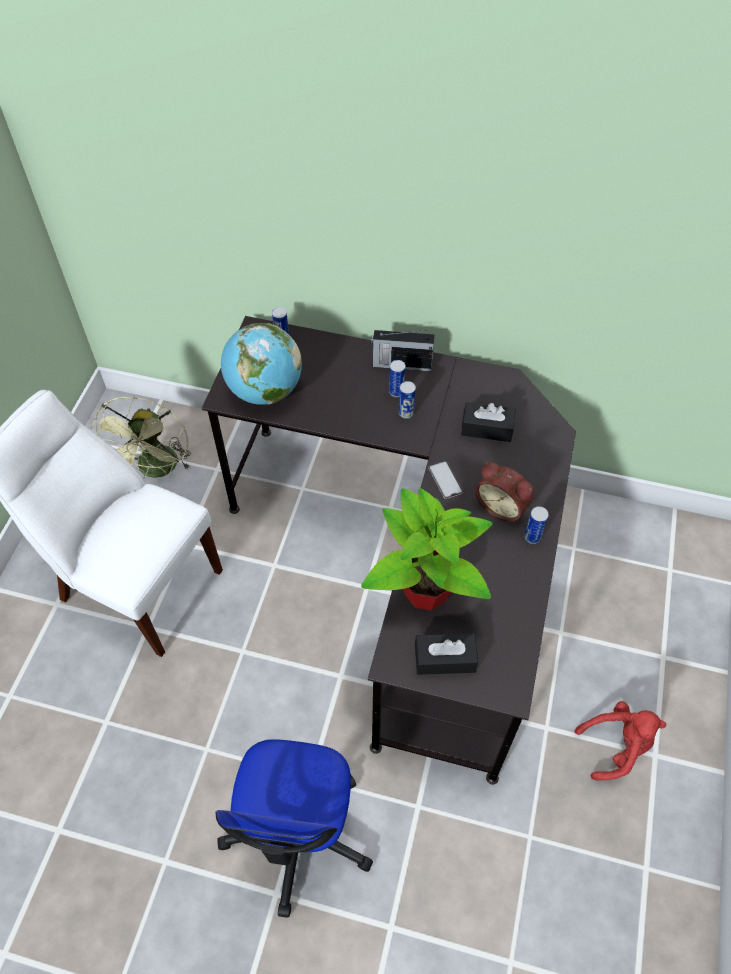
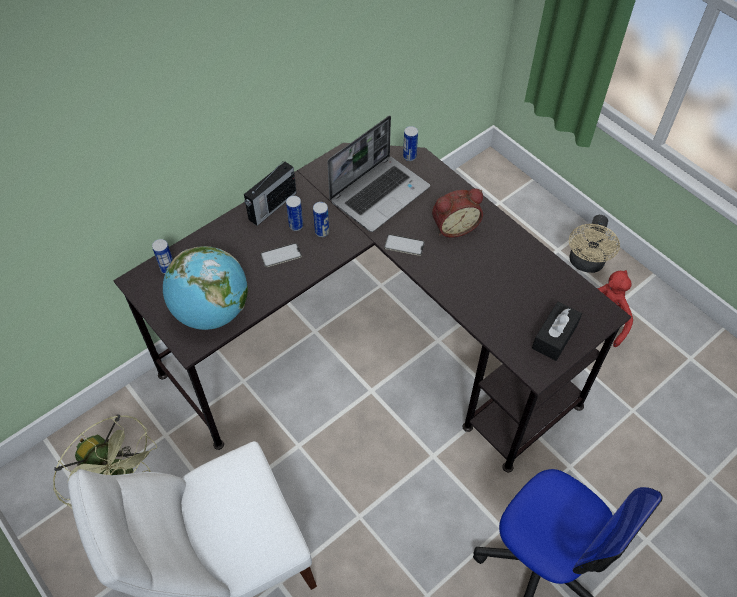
camera: 55 degrees left, 0 degrees up
(357, 400) = (281, 255): none -> phone
(425, 590) = (490, 315): potted plant -> none
(487, 428) = (380, 193): black tissue box -> laptop
(532, 537) = (493, 226): can -> can (409, 156)
(671, 694) = (586, 264): none -> beige fan

